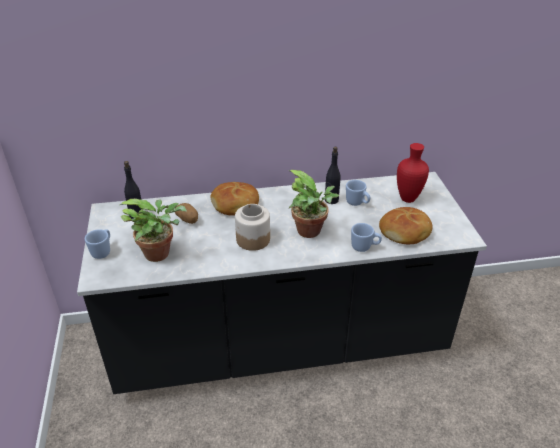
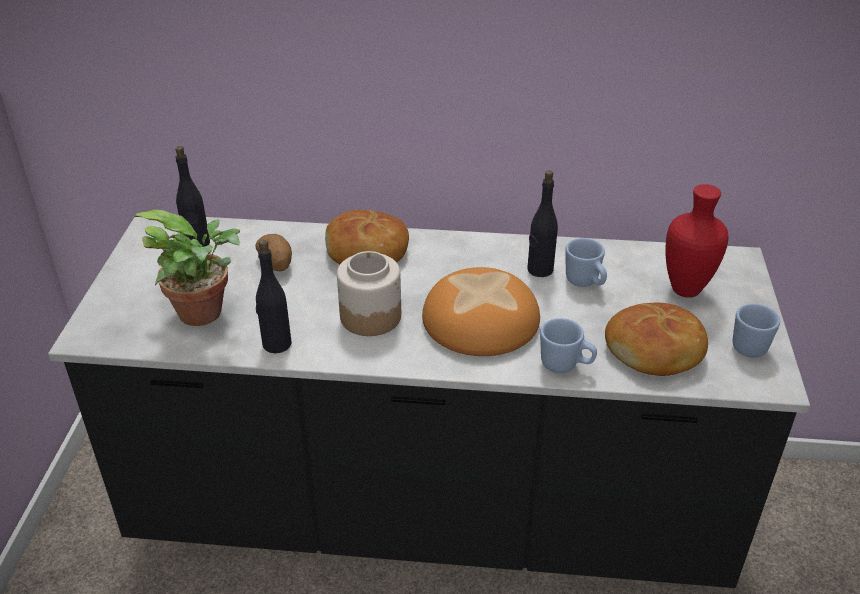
camera: 15 degrees right, 0 degrees up
(103, 251) = (118, 293): blue mug -> blue mug (751, 344)
(208, 263) = (276, 344): none -> black bottle
(311, 232) = (479, 321): potted plant -> bread

